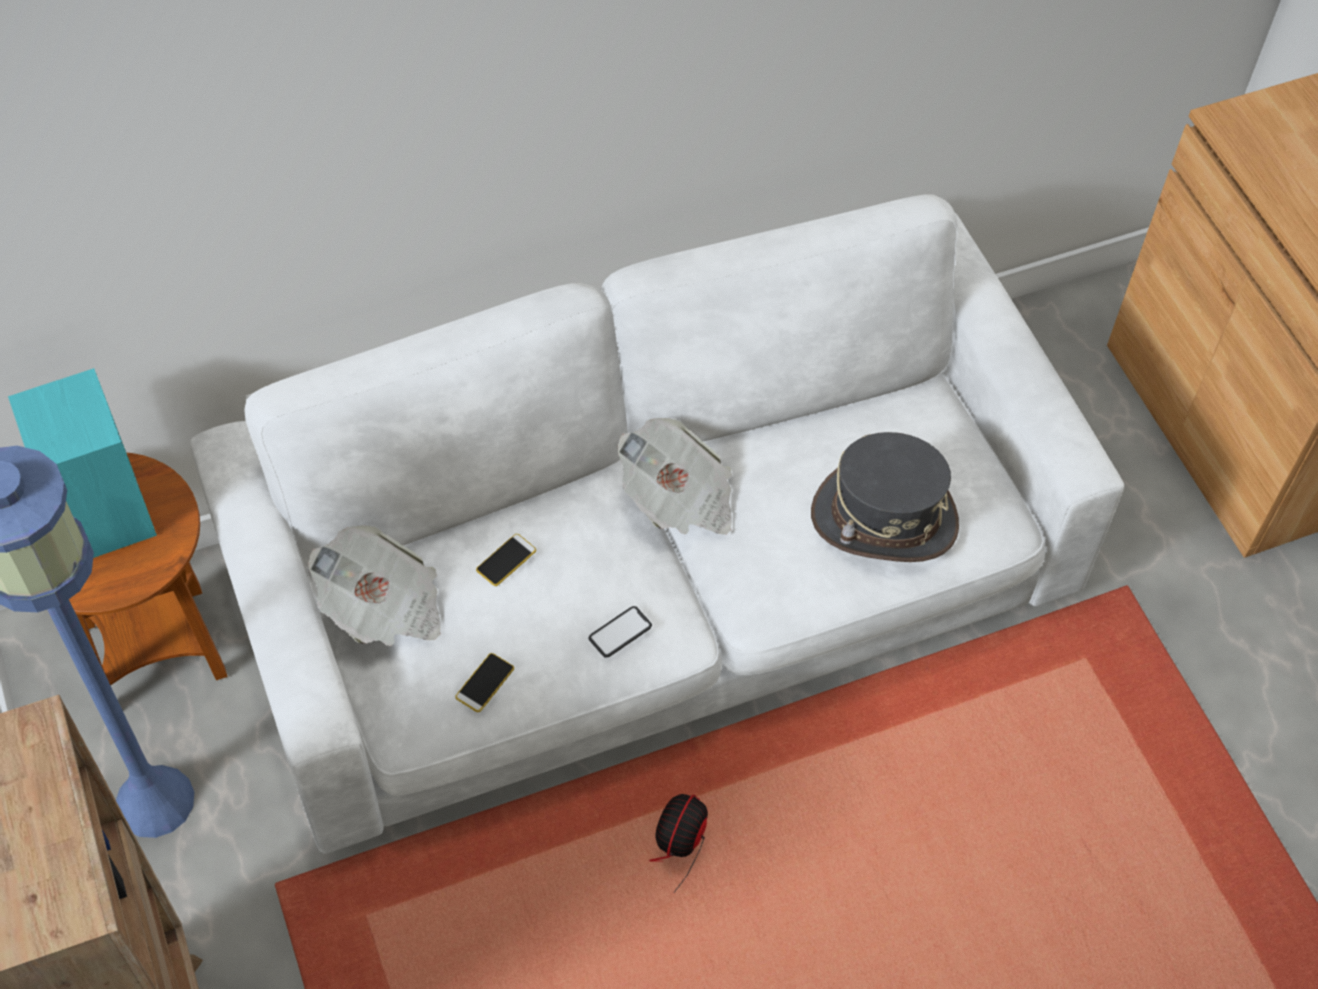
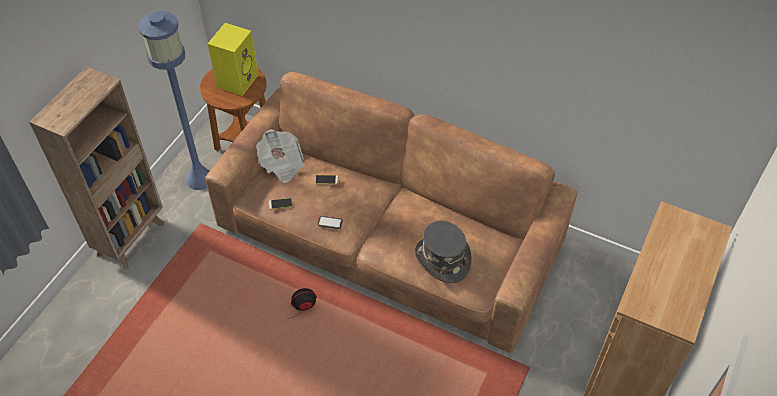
camera: 50 degrees right, 5 degrees down
(100, 512) = (237, 80): turquoise speaker -> yellow speaker
(655, 579) = (388, 236): white sofa -> brown sofa
(678, 499) = (393, 204): newspaper -> none

